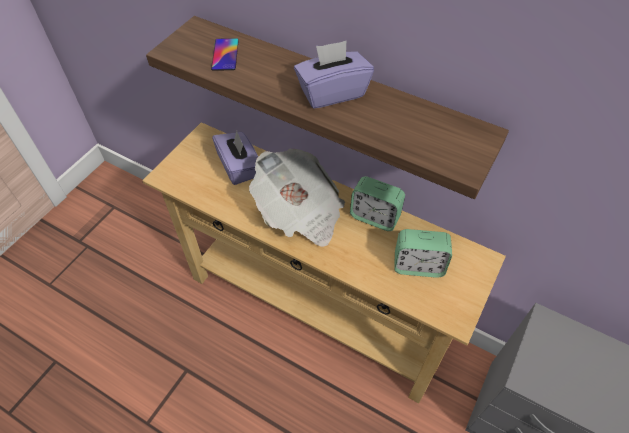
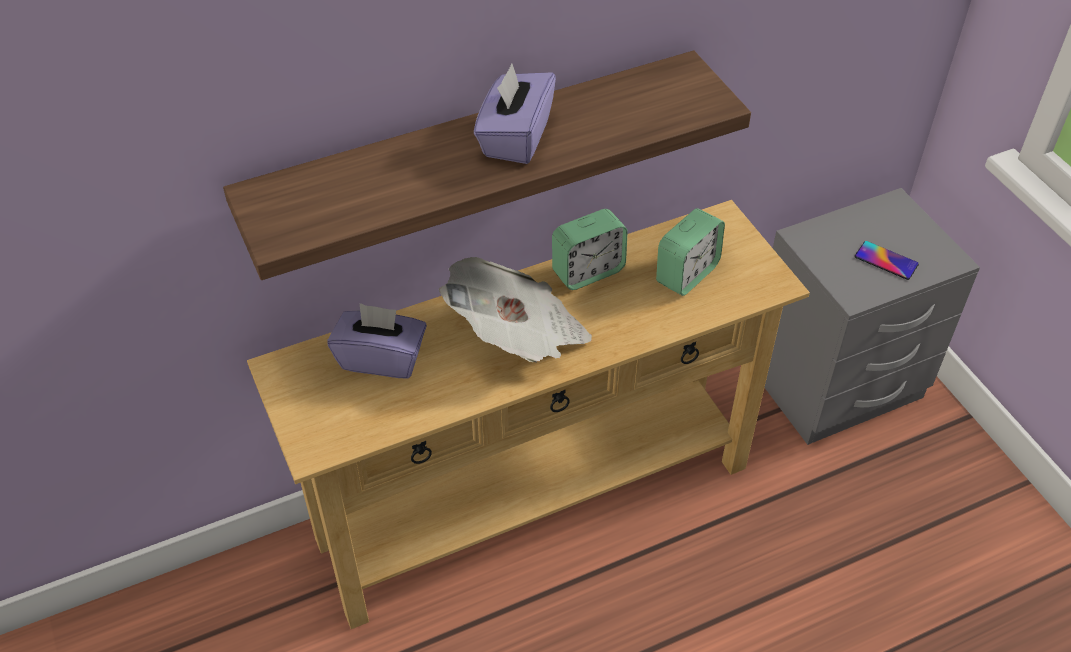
camera: 55 degrees left, 5 degrees down
(225, 55) = (346, 192): phone -> phone (886, 260)

